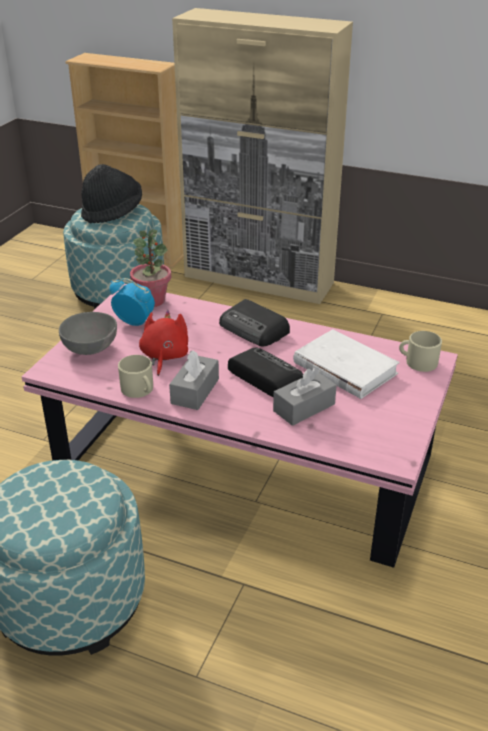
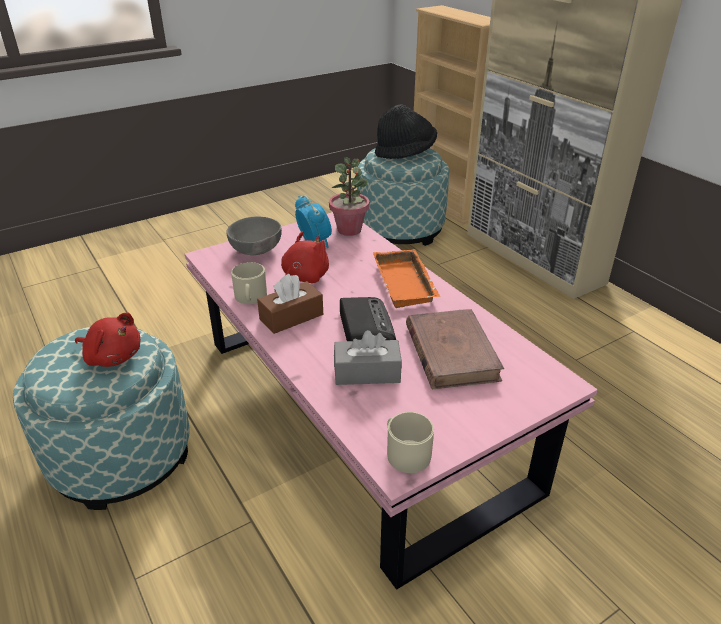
camera: 35 degrees right, 0 degrees up
(73, 490) = (112, 356): none -> red plush toy
(195, 391) = (291, 317): grey tissue box -> brown tissue box
(254, 329) = (407, 284): radio -> orange tray
(344, 368) = (451, 352): white book -> brown book
(417, 362) = (538, 378): beige mug -> beige mug (405, 452)

